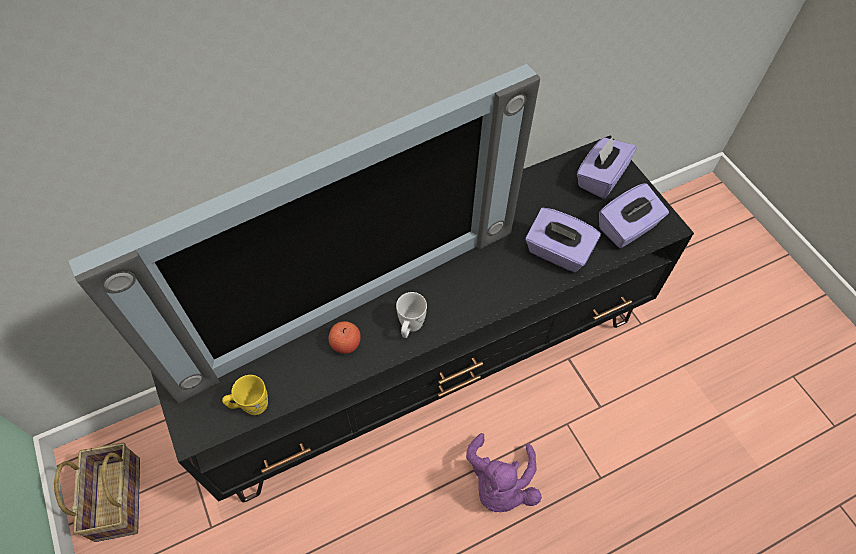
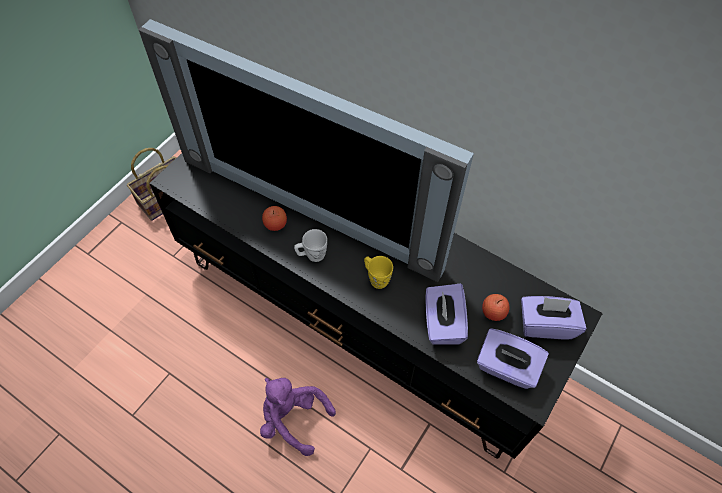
camera: 60 degrees right, 0 degrees up
(250, 405) = (203, 197): yellow mug -> yellow mug (376, 278)
(499, 483) = (293, 419): purple plush toy -> purple plush toy turned 45 degrees clockwise
(568, 208) = (493, 312): none -> apple

